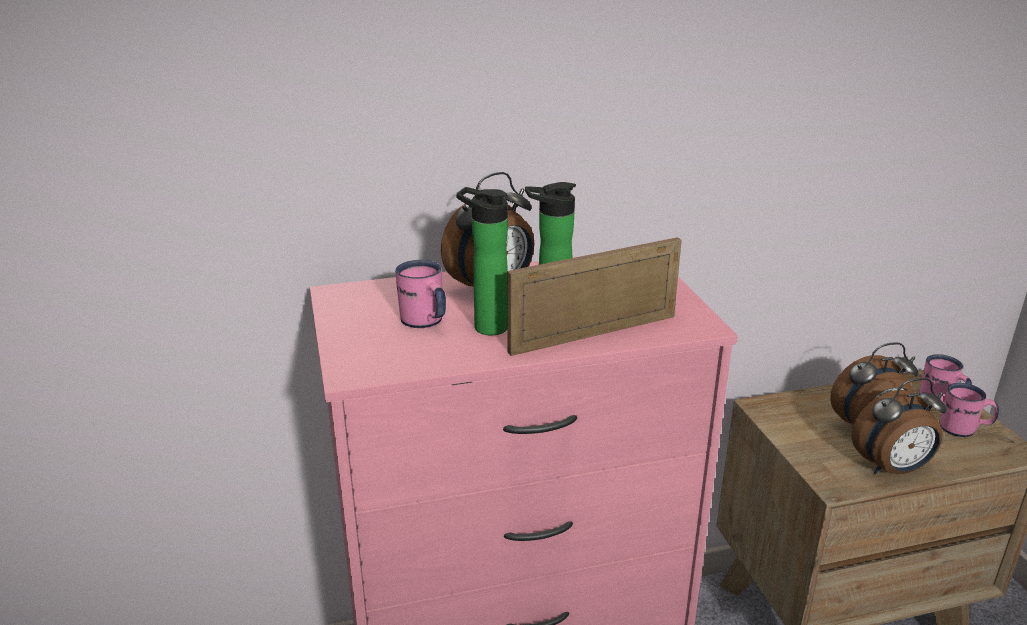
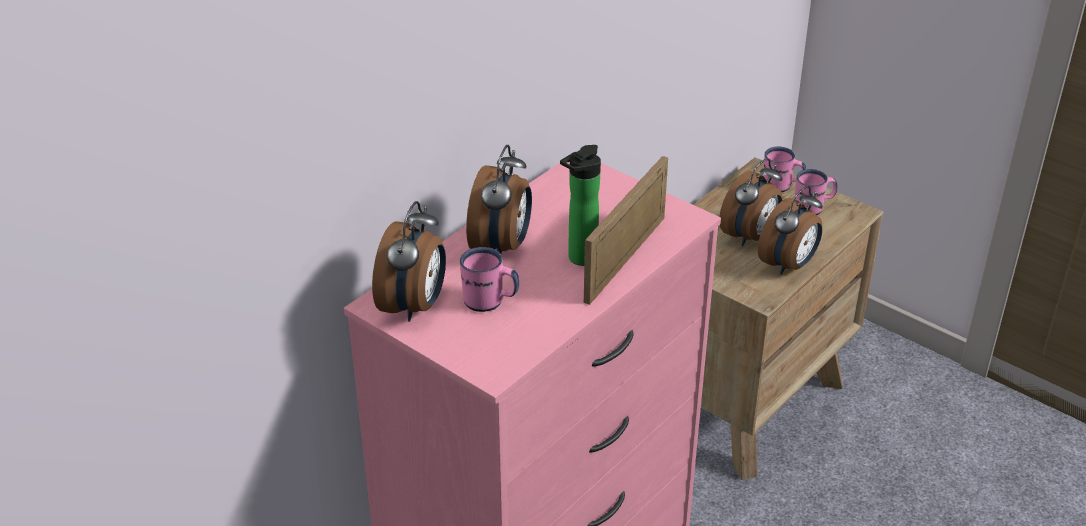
camera: 35 degrees left, 10 degrees up
(361, 303) = (414, 306): none -> alarm clock
(485, 326) = (540, 286): bottle -> none

